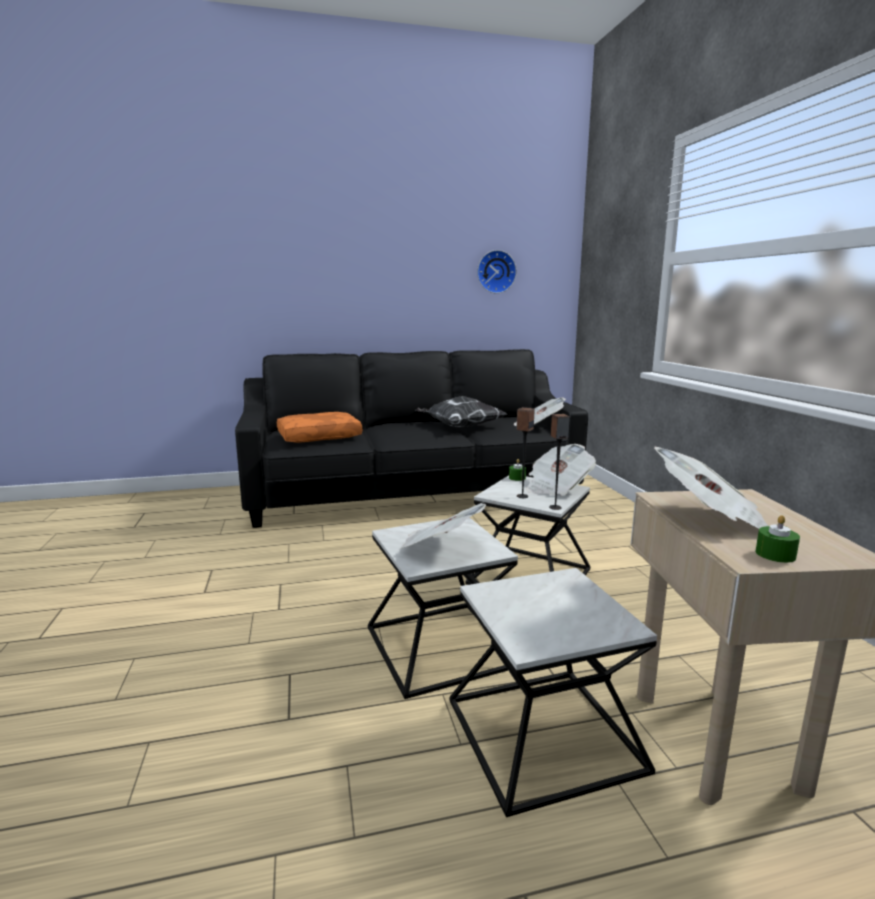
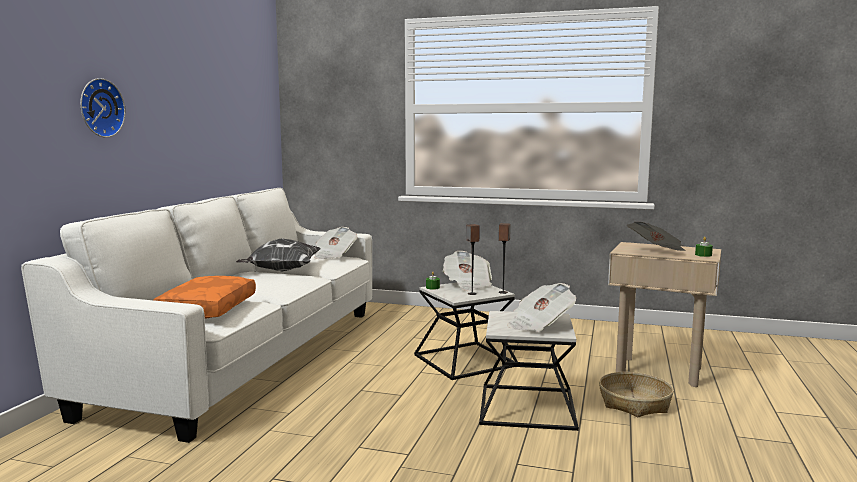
camera: 60 degrees left, 5 degrees down
(413, 494) = (246, 356): black sofa -> white sofa
(495, 272) = (233, 111): wall clock -> wall clock (99, 108)
(543, 735) = (635, 403): side table -> basket

